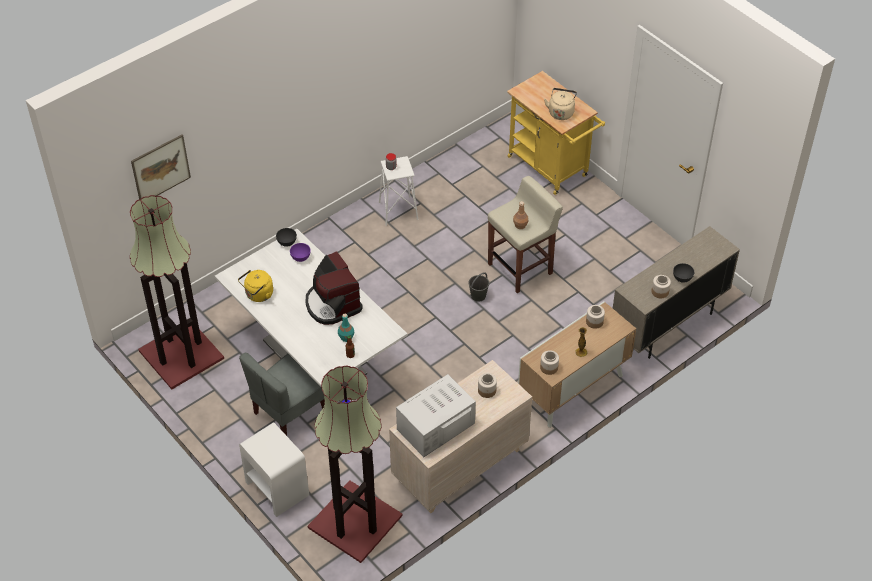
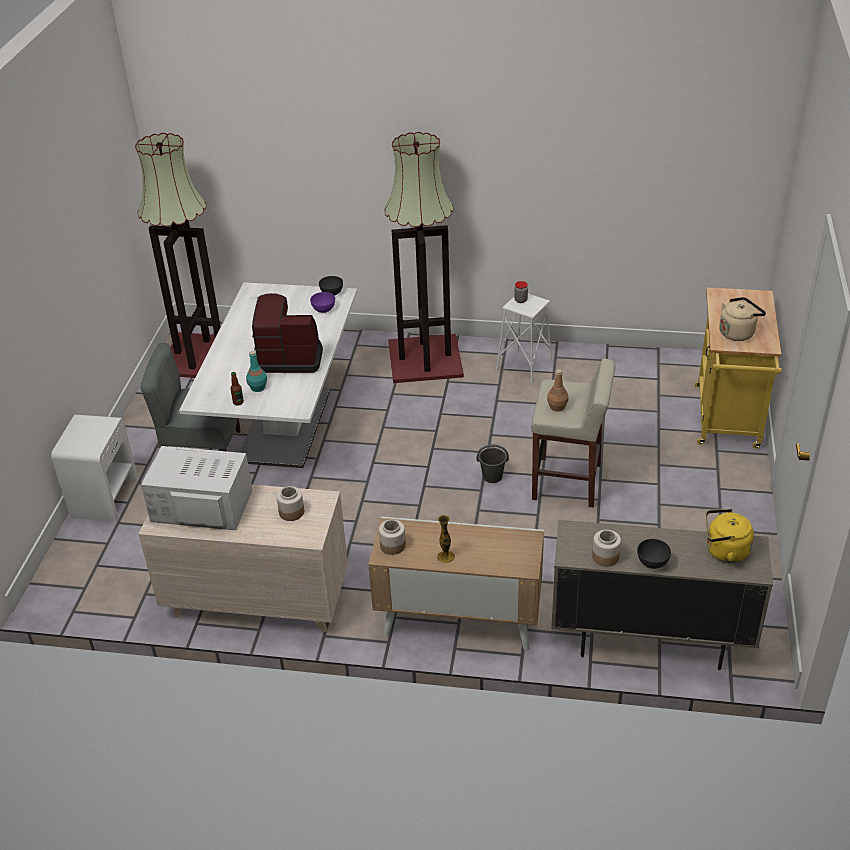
camera: 50 degrees right, 10 degrees down
(161, 168) = (236, 136): picture -> none
(258, 295) = (248, 314): yellow kettle -> yellow kettle (724, 551)
(332, 304) = (289, 357): coffee machine -> coffee machine turned 75 degrees clockwise
(355, 523) = (110, 572): floor lamp -> floor lamp (424, 360)
(594, 321) = (504, 540): jar -> none

